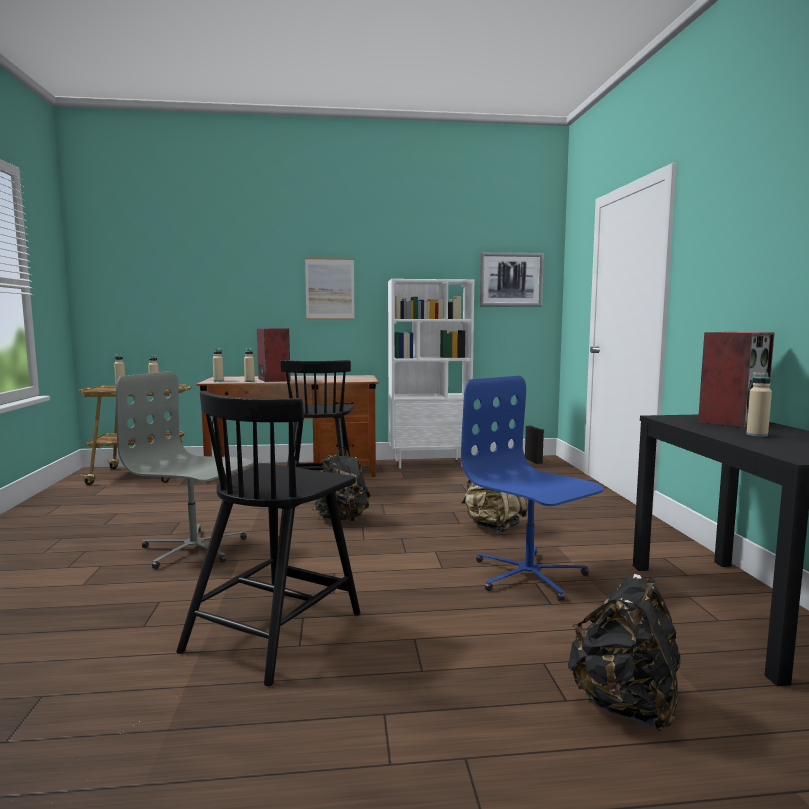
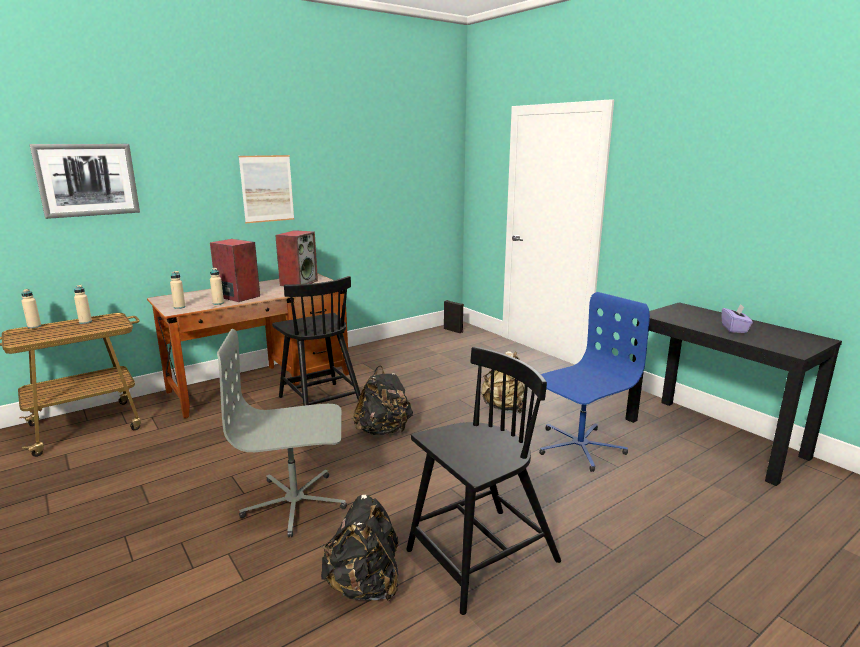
camera: 30 degrees left, 10 degrees up
(275, 630) = (480, 557): black chair -> black chair turned 120 degrees counterclockwise
(429, 463) = (374, 348): white bookcase -> none
(511, 280) = (426, 171): picture -> picture (87, 180)
(528, 575) = (579, 447): blue office chair -> blue office chair turned 120 degrees clockwise
(625, 705) = (733, 527): black backpack -> black backpack (364, 585)
(731, 421) = (695, 314): speaker -> speaker (298, 283)
(757, 435) = (734, 329): beige bottle -> purple tissue box

